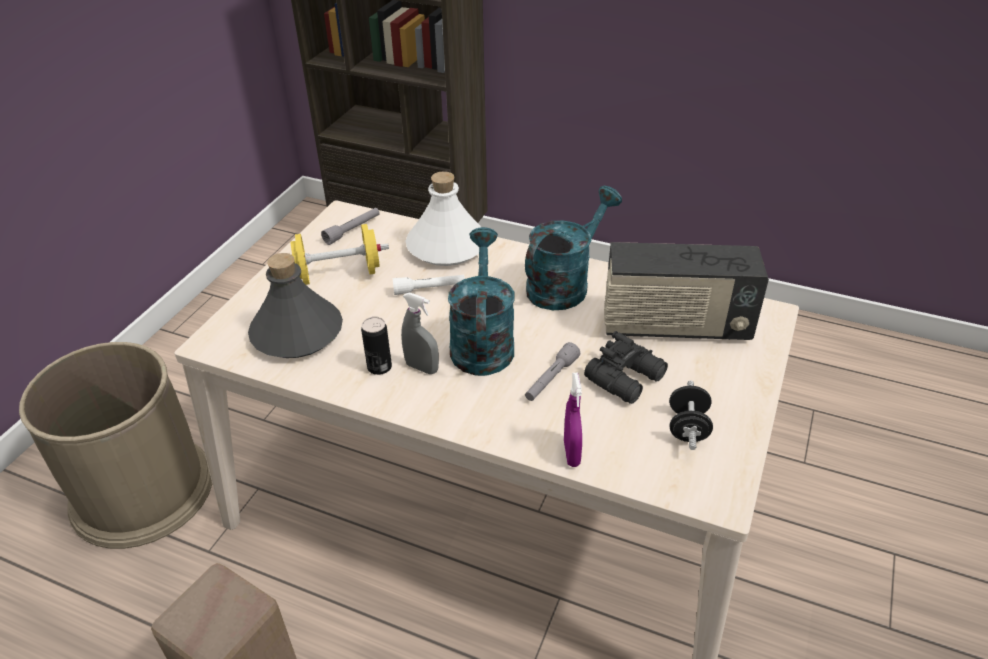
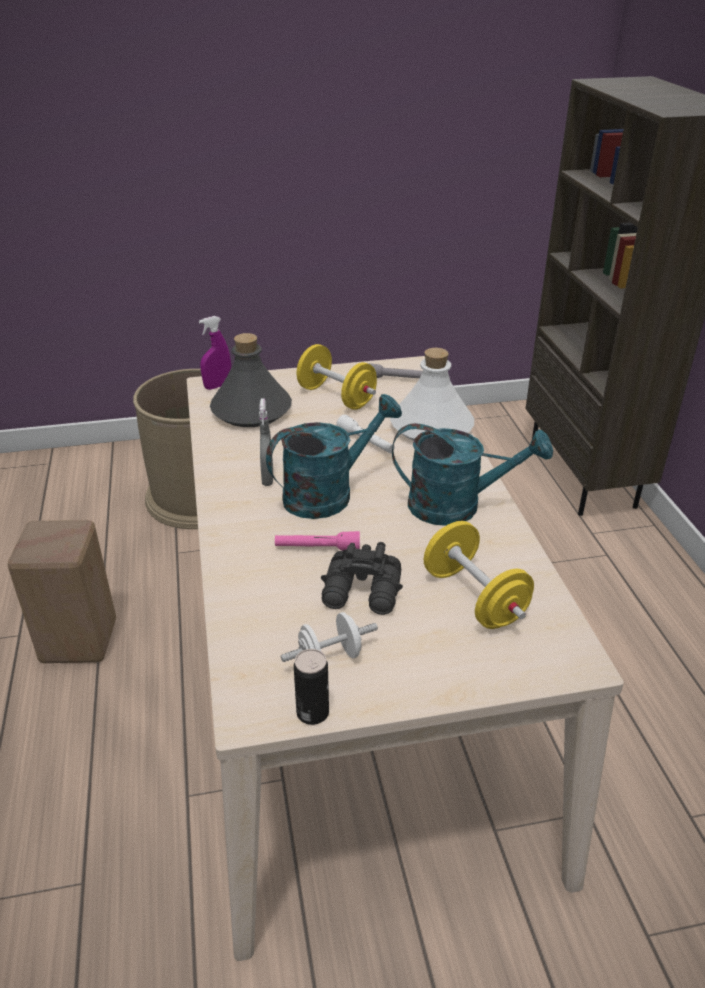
camera: 55 degrees right, 5 degrees down
(379, 367) = (249, 459): can -> can (312, 712)
(551, 379) = (317, 548): grey flashlight -> pink flashlight
(571, 453) = (234, 595): purple spray bottle -> purple spray bottle (218, 386)
(675, 326) = (474, 597): radio -> yellow dumbbell
(687, 427) = (330, 657): black dumbbell -> white dumbbell

